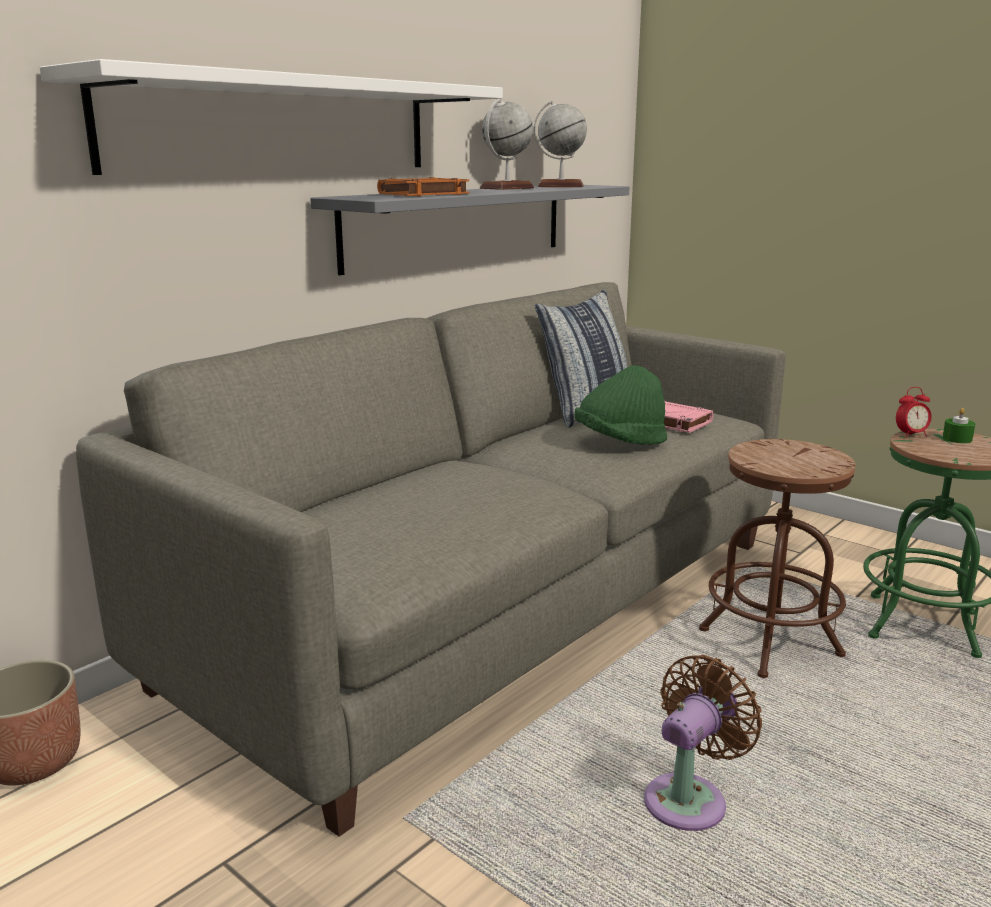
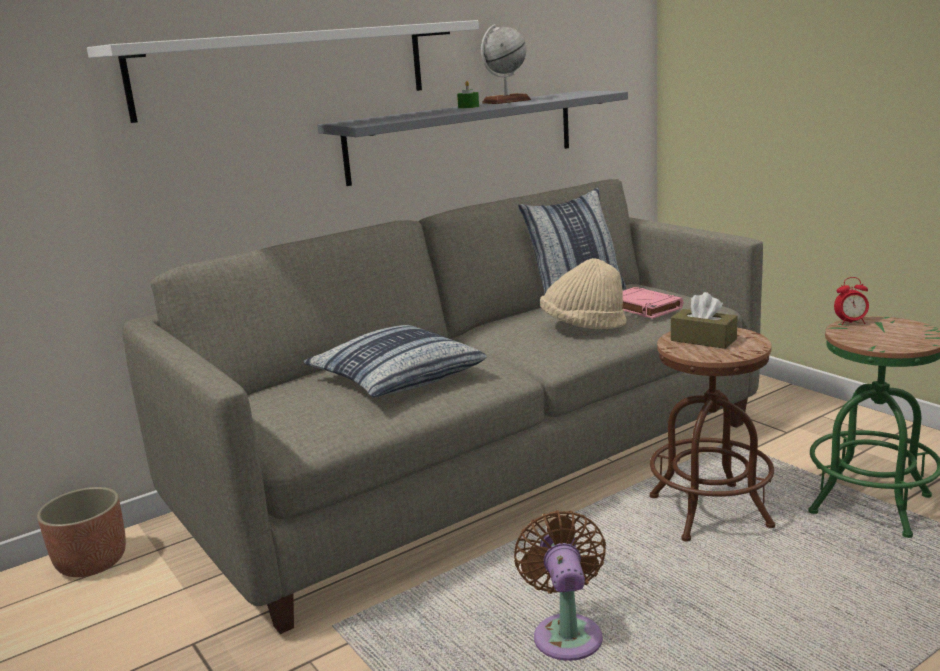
camera: 15 degrees right, 0 degrees up
(423, 194) = (413, 115): orange book -> none
(441, 504) = (396, 378): none -> pillow
(560, 186) = (561, 95): globe -> none
(620, 442) = (583, 326): green hat -> beige hat
(690, 798) = (566, 633): brown fan -> brown fan turned 60 degrees counterclockwise
(778, 454) = (703, 340): none -> brown tissue box
(957, 439) = (894, 327): green candle -> green candle (468, 107)

